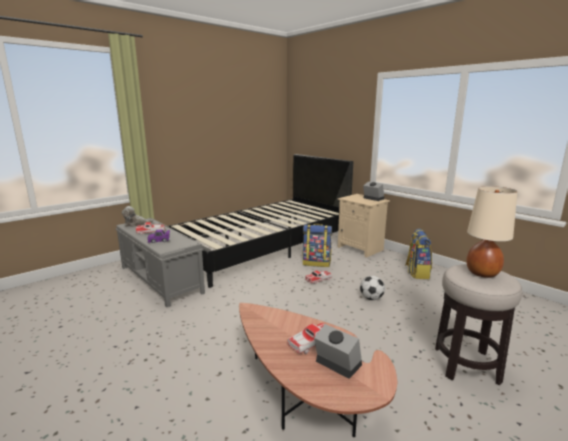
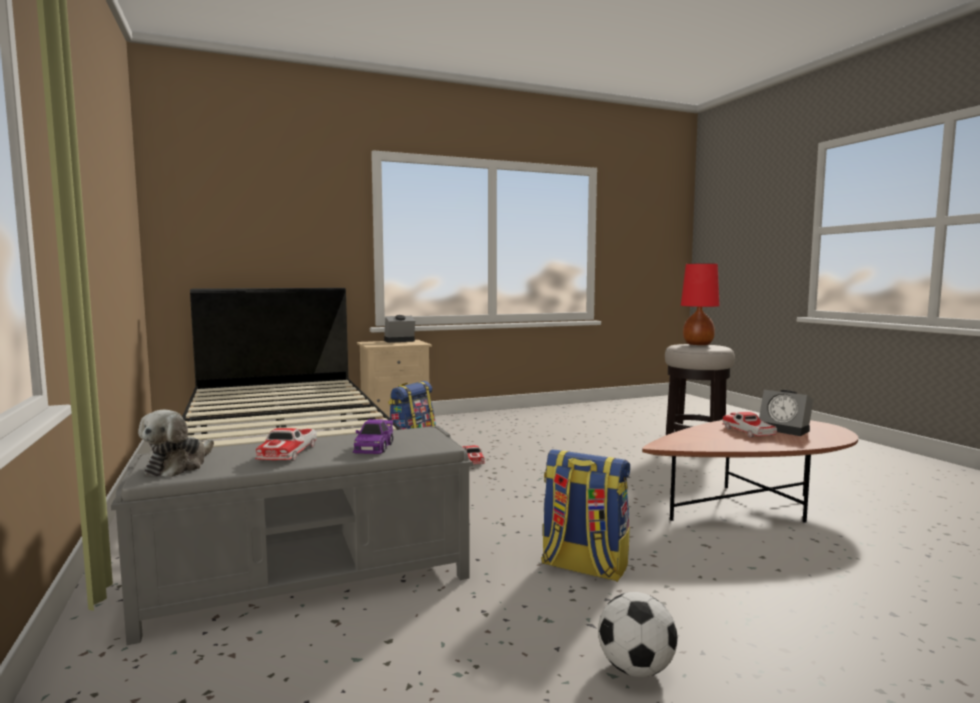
camera: 70 degrees left, 10 degrees down
(336, 363) = (785, 429): alarm clock -> alarm clock turned 105 degrees counterclockwise
(371, 298) = (550, 447): football -> football (635, 669)
(417, 272) = (502, 420): backpack -> backpack (583, 567)
(482, 273) = (698, 344): beige table lamp -> red table lamp

